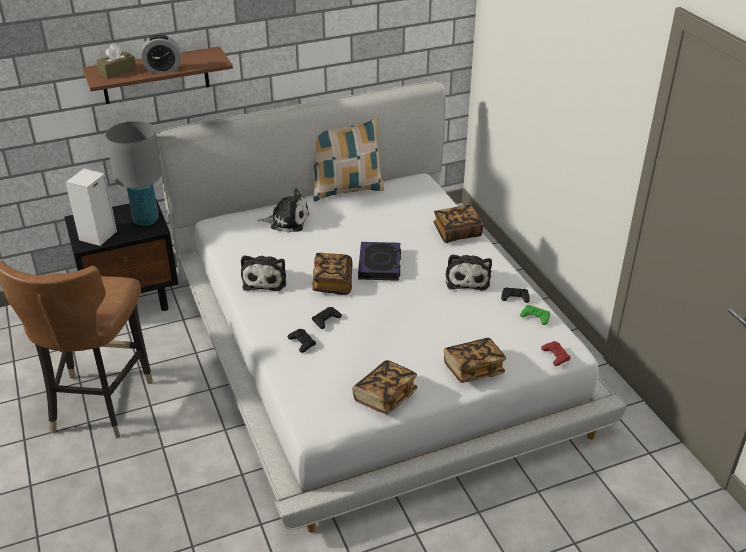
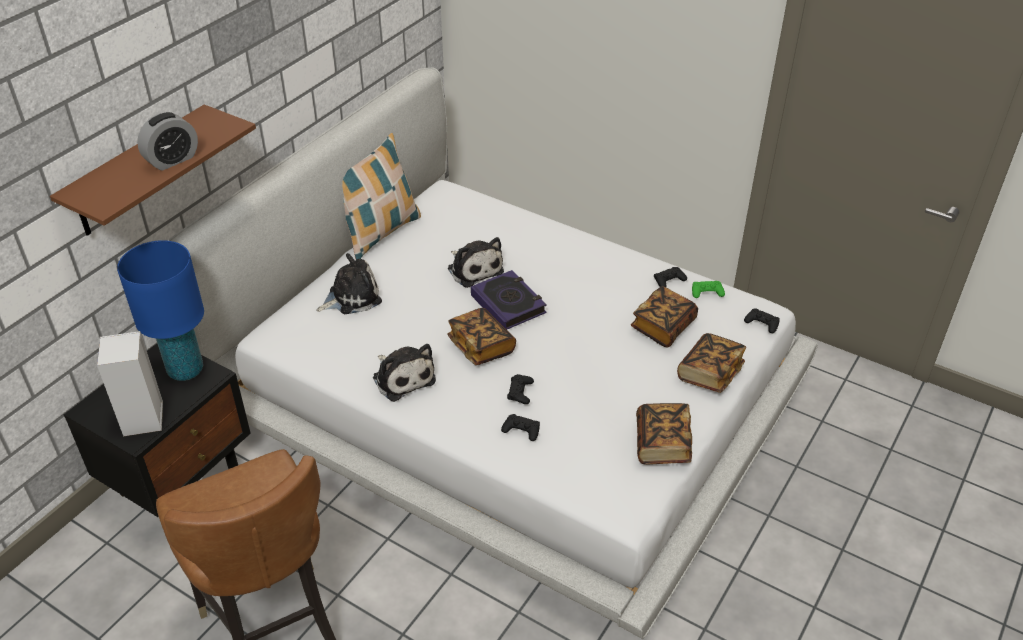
camera: 35 degrees left, 5 degrees up
(117, 71) = (111, 184): brown tissue box -> none
(146, 220) = (186, 370): grey table lamp -> blue table lamp
(457, 232) = (545, 234): book -> book (663, 327)
(467, 279) = (606, 280): plush toy -> plush toy (474, 269)
(555, 356) = (762, 323): red game controller -> black game controller

